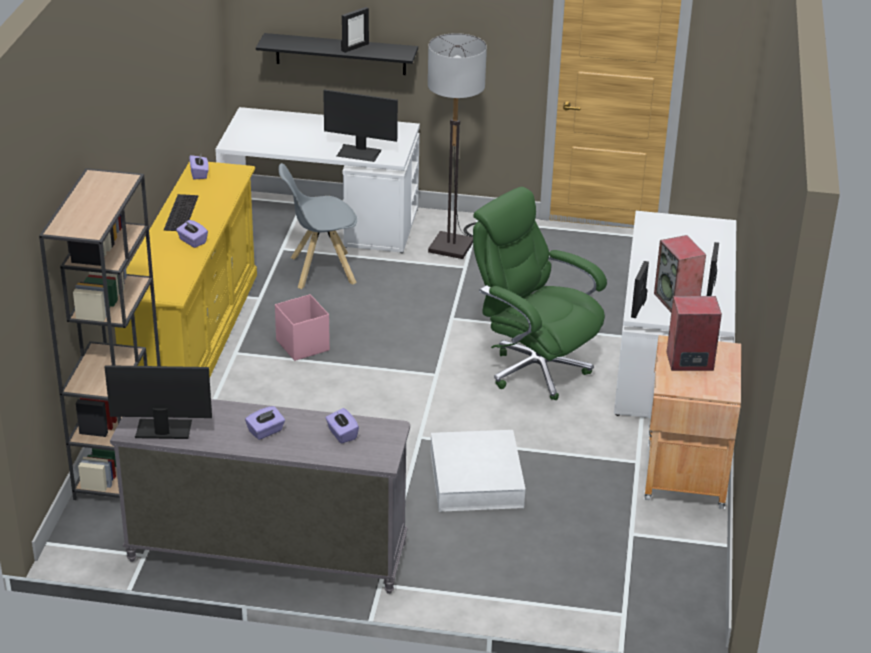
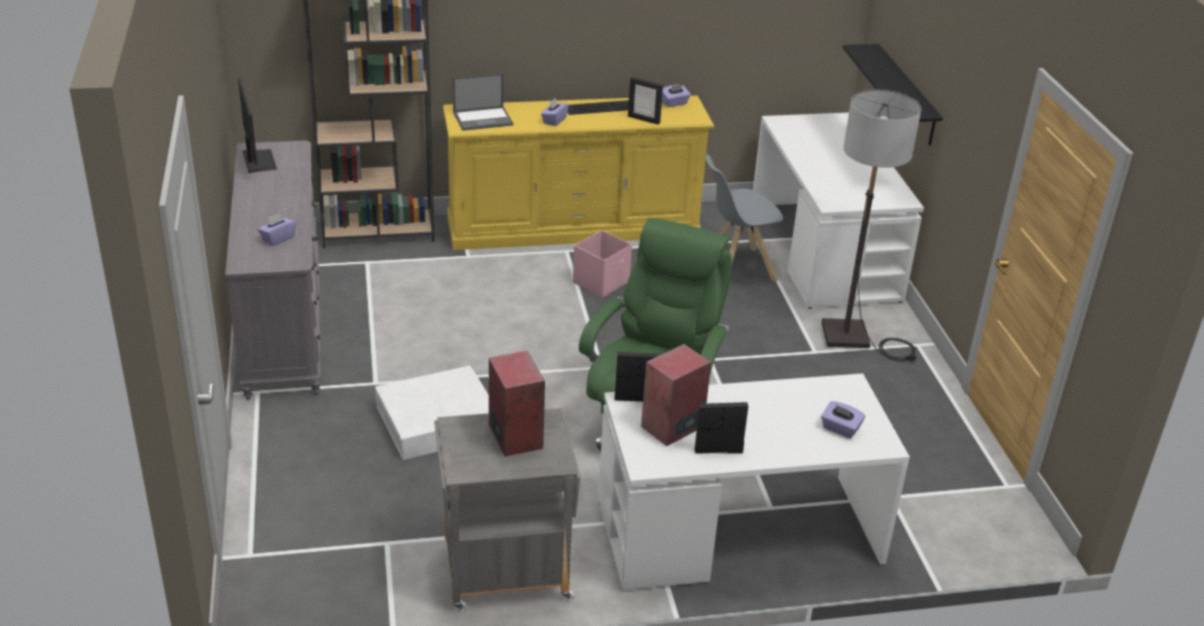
camera: 70 degrees right, 0 degrees up
(161, 279) = (483, 119): none -> laptop
(266, 431) = (270, 203): purple tissue box -> purple tissue box (840, 429)
(320, 270) = (735, 267): grey chair -> grey chair turned 75 degrees counterclockwise
(355, 47) = (898, 87): picture frame -> picture frame (644, 119)
(359, 153) = (824, 184): monitor -> none
(685, 478) = (504, 573): brown cart -> grey cart

